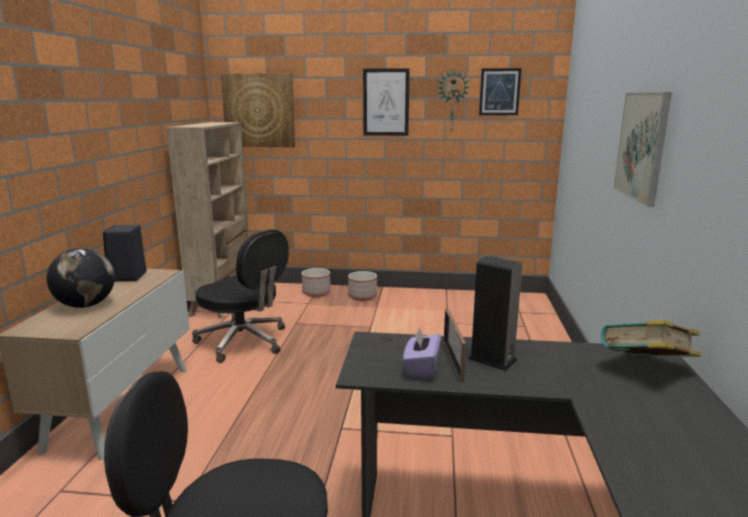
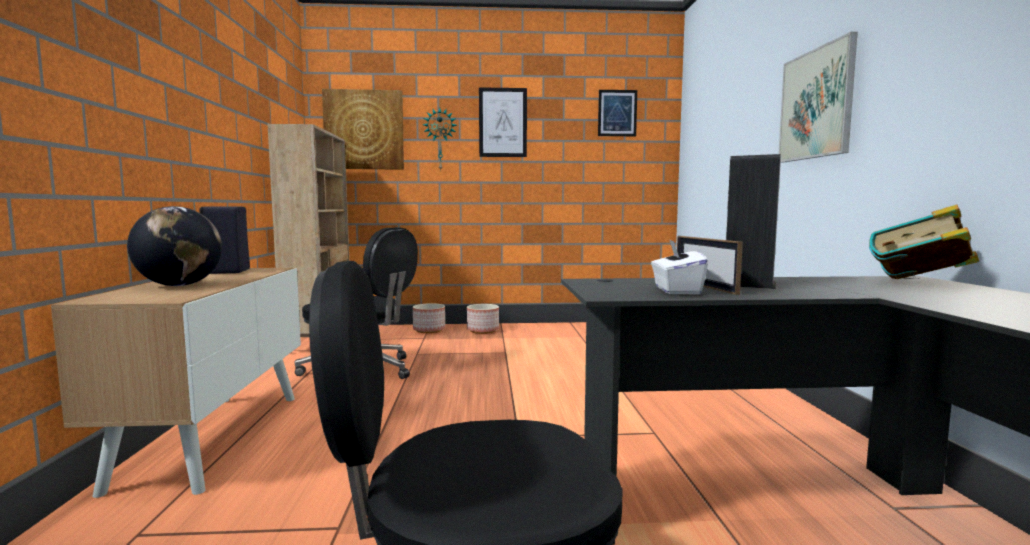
camera: 10 degrees left, 10 degrees down
(421, 368) = (676, 290): purple tissue box -> white tissue box
(452, 101) = (571, 121): wall clock -> wall clock (440, 139)

